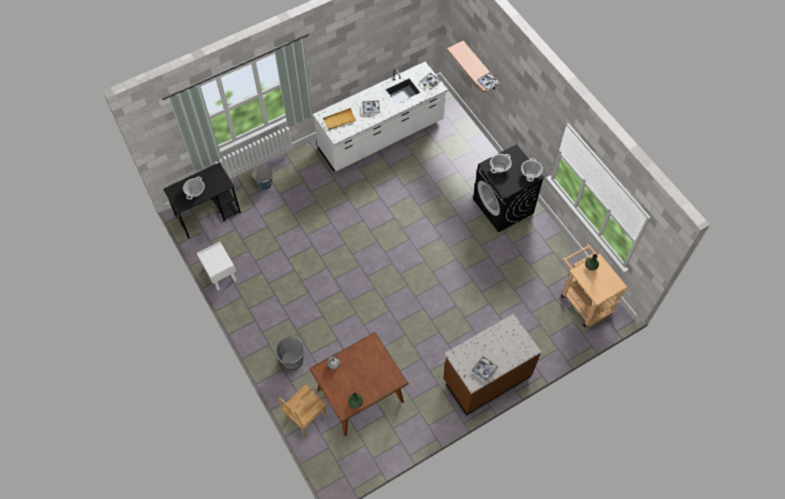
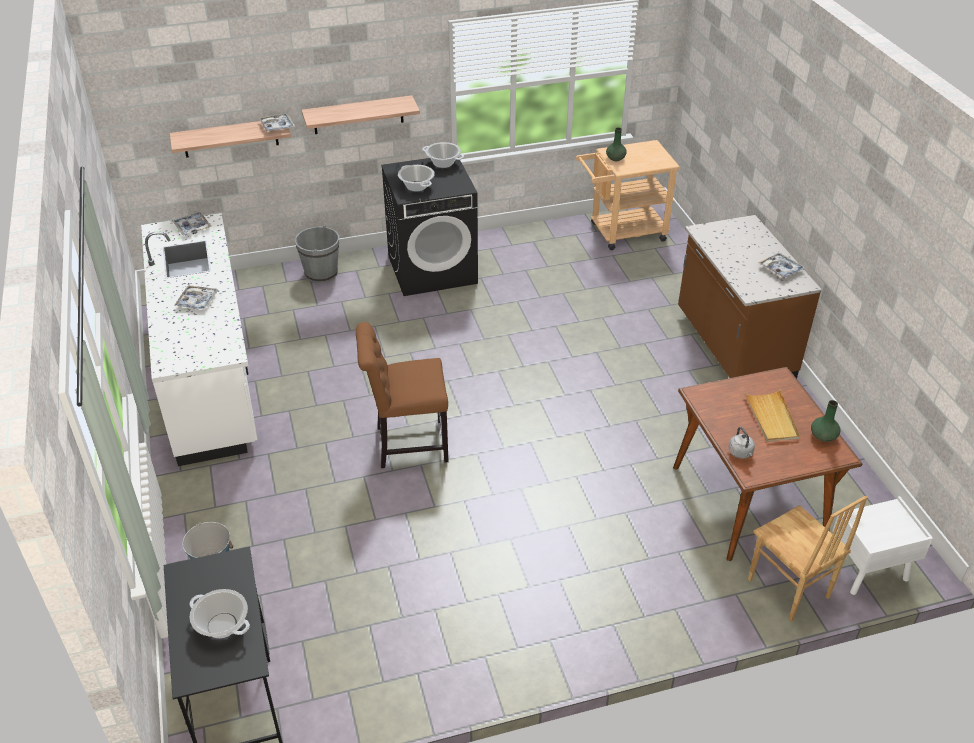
camera: 75 degrees left, 20 degrees down
(220, 274) = (410, 690): white nightstand -> white nightstand (867, 571)
(292, 360) = (658, 590): grey bucket -> grey bucket (321, 273)
(339, 120) = (195, 344): beige tray -> beige tray (771, 418)
(357, 234) = (407, 444): none -> brown chair
(523, 115) = (358, 115): none -> shelf

